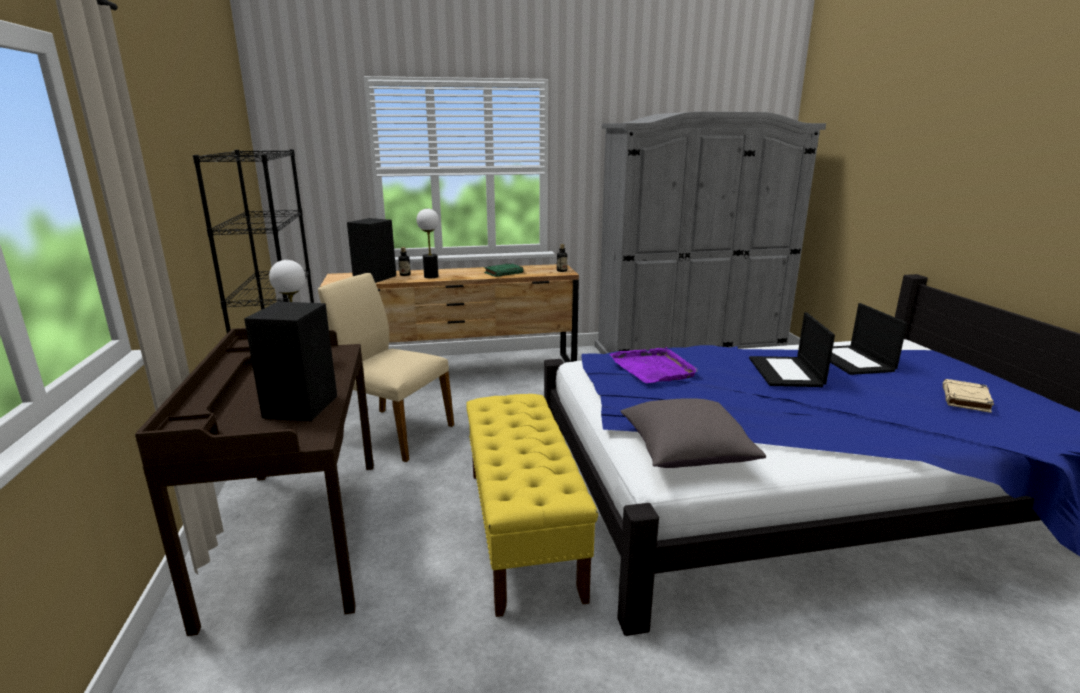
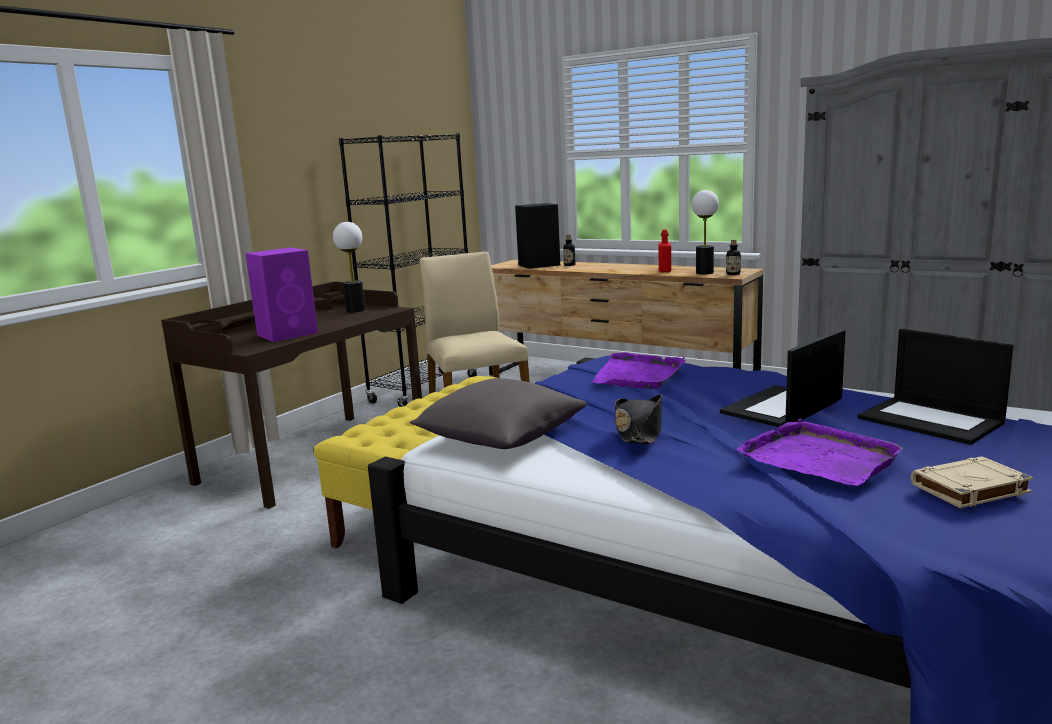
camera: 45 degrees right, 5 degrees down
(301, 406) = (289, 334): black speaker -> purple speaker
(431, 276) = (587, 268): table lamp -> table lamp (704, 273)
(504, 273) = (665, 271): green book -> red bottle
(768, 415) = (639, 431): none -> black hat
(852, 360) = (932, 420): laptop -> laptop turned 75 degrees counterclockwise
(884, 402) = (819, 458): none -> purple tray

